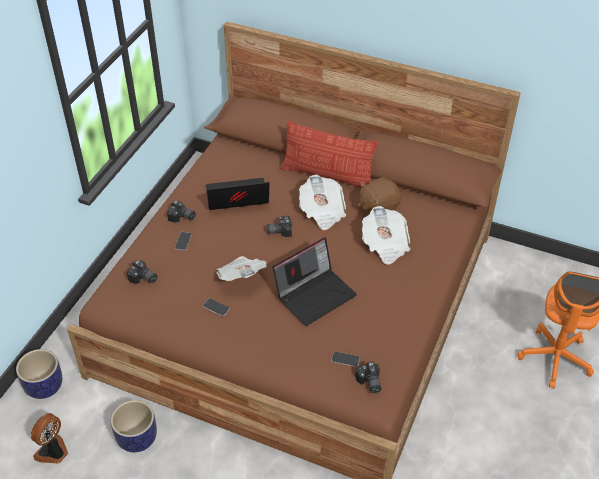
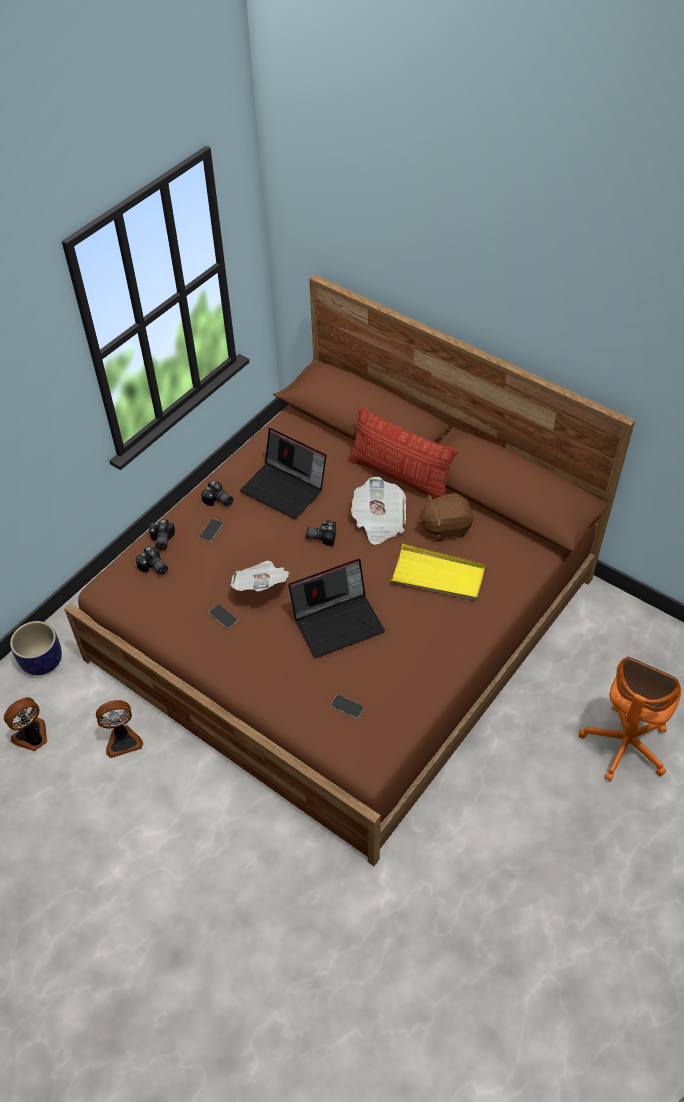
camera: 15 degrees right, 5 degrees up
(137, 438) = (123, 740): planter -> fan
(236, 199) = (285, 489): laptop -> laptop turned 150 degrees counterclockwise
(369, 383) = (364, 740): camera -> camera (161, 540)
(385, 245) = (438, 576): newspaper -> yellow tray

